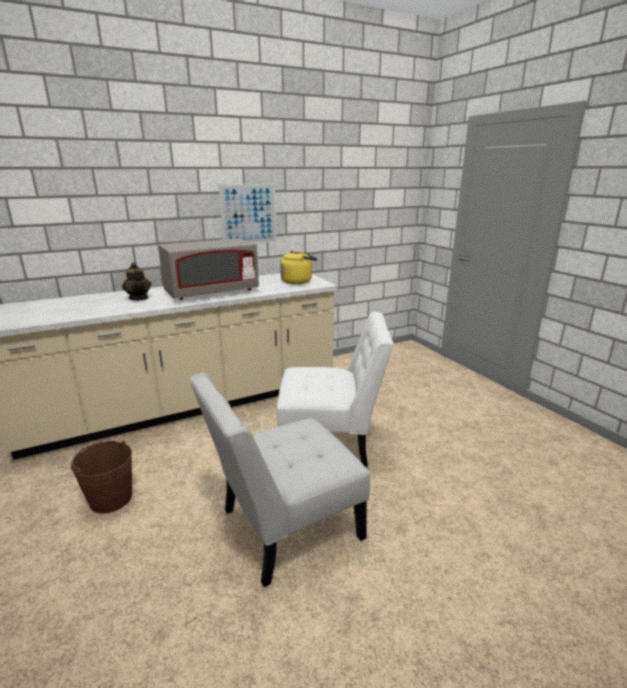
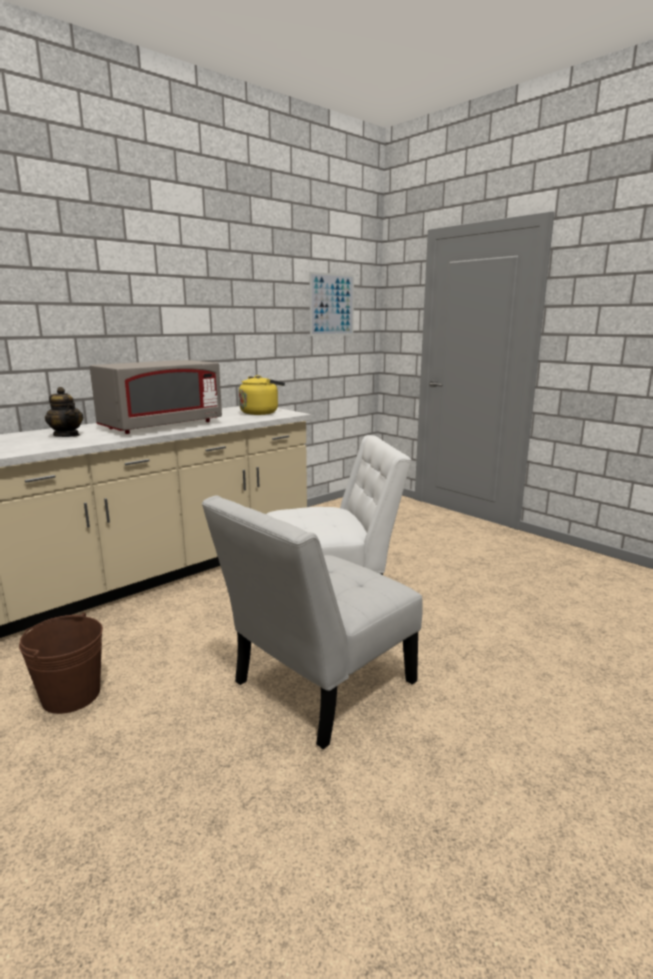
camera: 15 degrees left, 5 degrees down
(248, 214) = (191, 334): picture -> picture (332, 305)

